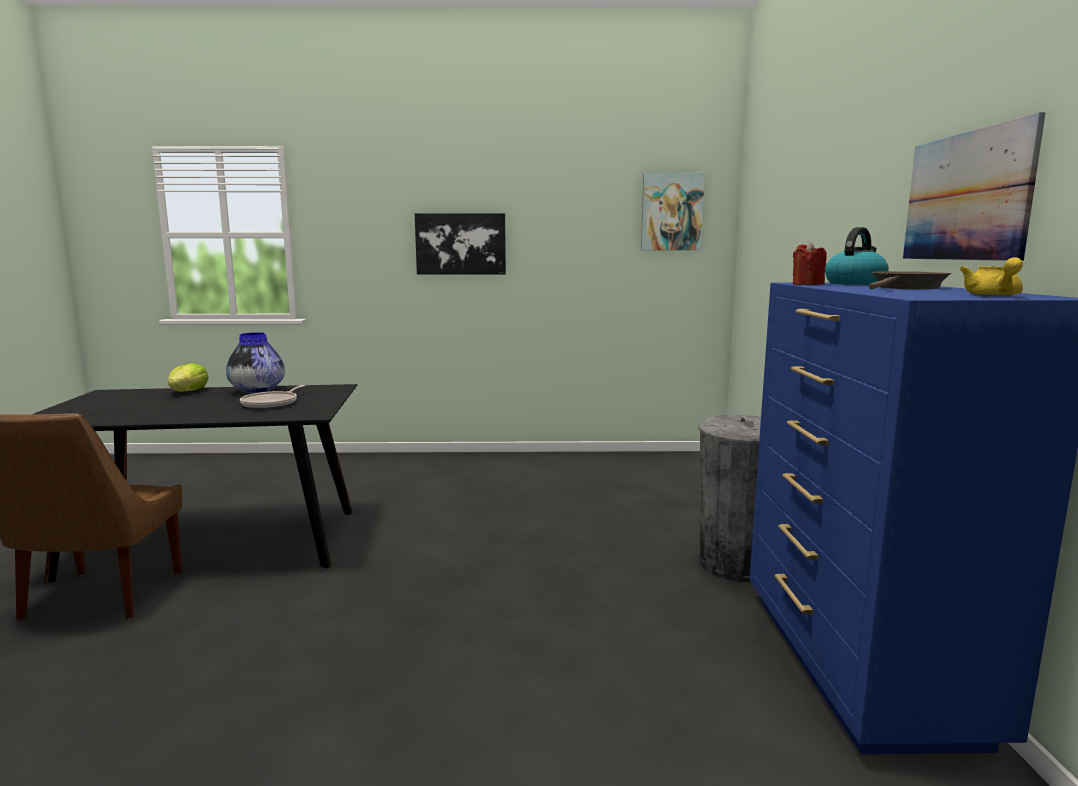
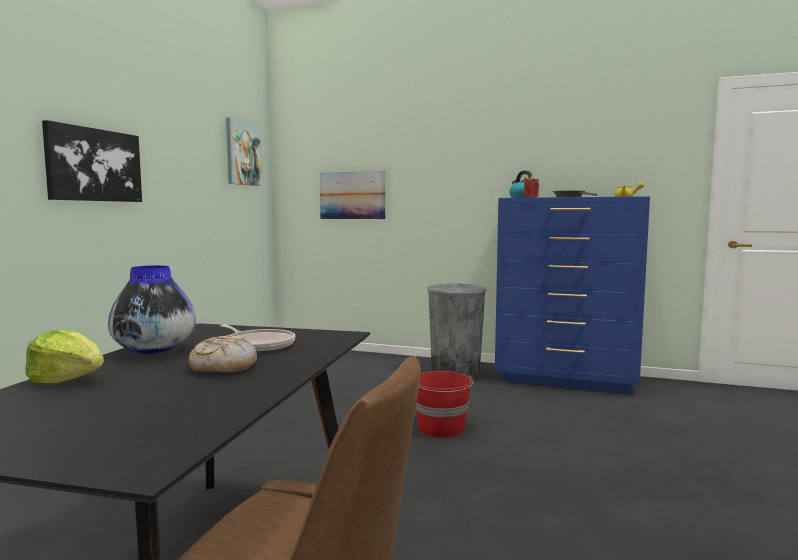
camera: 70 degrees left, 5 degrees down
(208, 406) = (223, 367): none -> bread
(520, 582) = (441, 429): none -> red bucket
(965, 196) = (556, 160): picture -> picture (352, 195)

